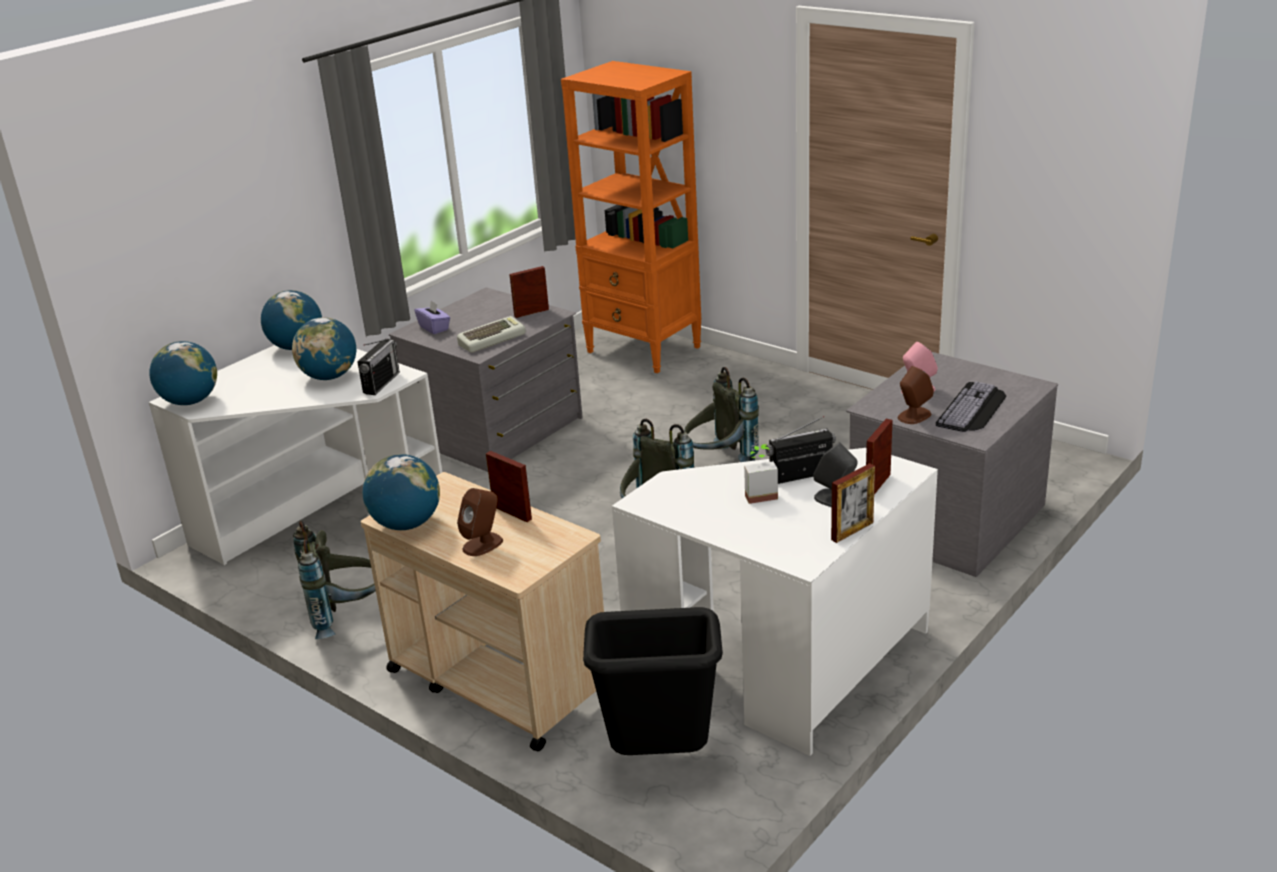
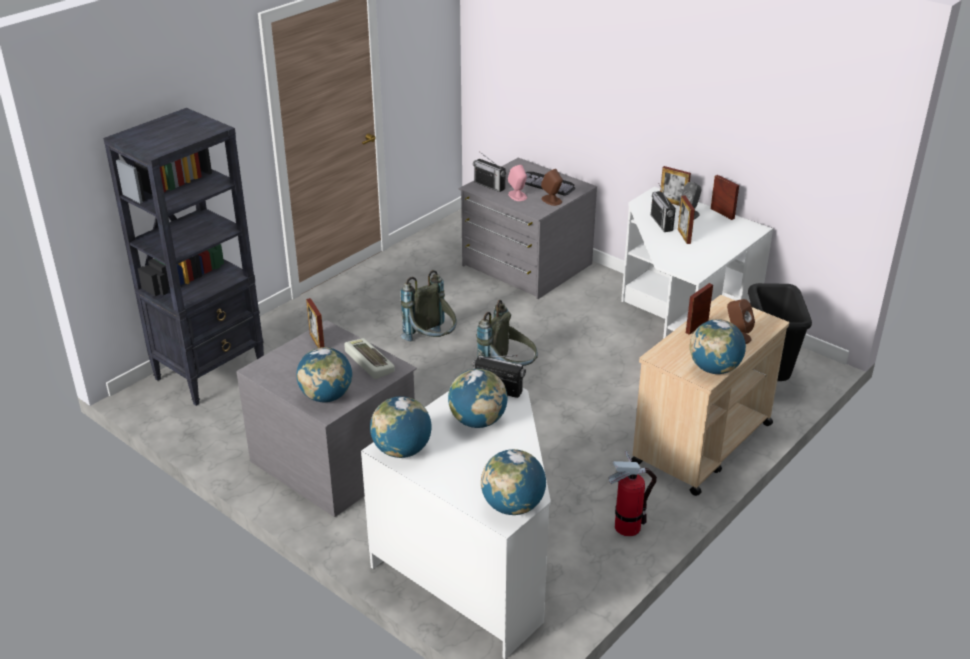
camera: 90 degrees left, 5 degrees up
(348, 616) = (627, 526): grey backpack -> fire extinguisher
(434, 328) = (326, 396): purple tissue box -> globe
(644, 350) = (211, 372): orange bookcase -> black bookcase
(759, 494) = (684, 236): potted plant -> picture frame
(942, 369) = (489, 185): none -> radio

